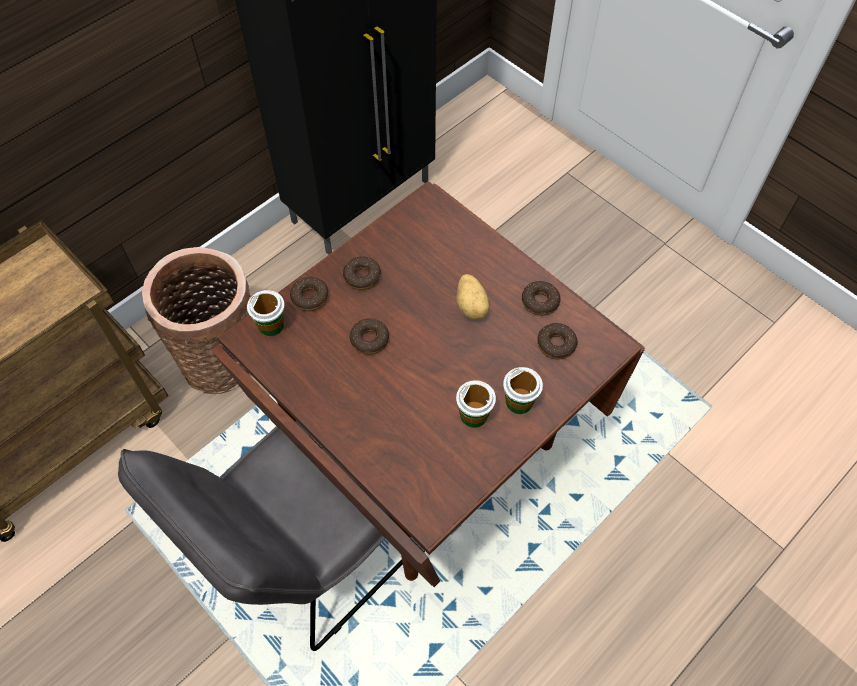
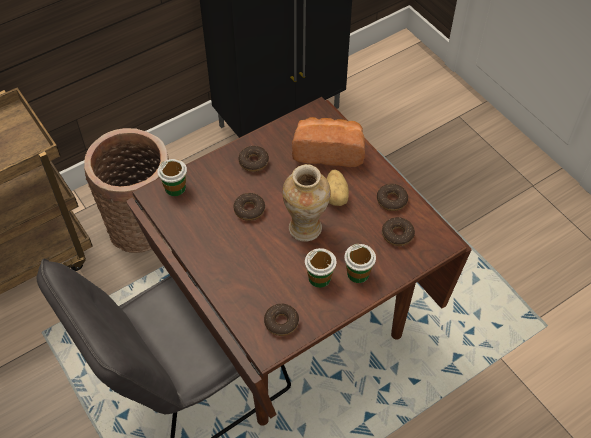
camera: 10 degrees right, 5 degrees down
(310, 297) = (209, 171): donut -> donut (281, 322)
(443, 354) = (305, 229): none -> vase
(451, 249) = (329, 151): none -> bread

